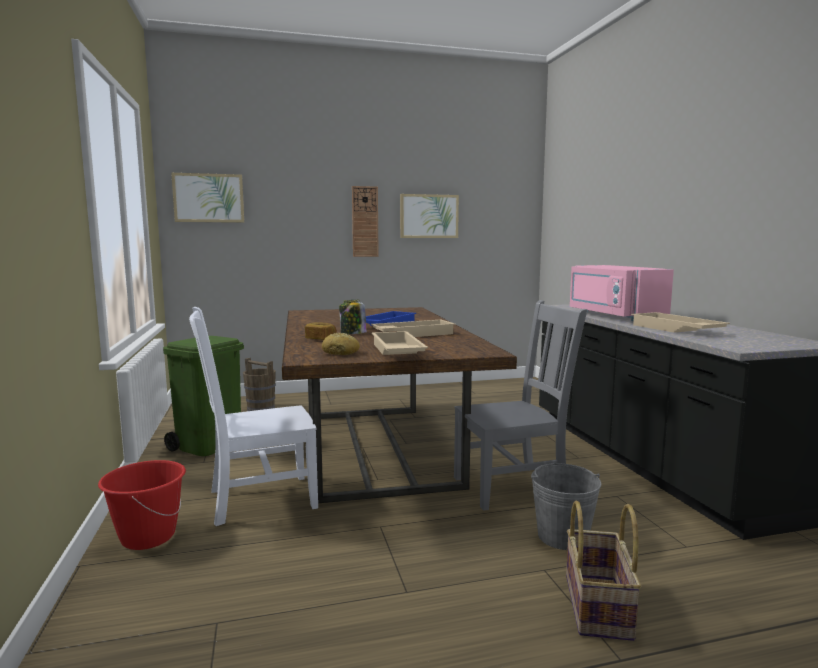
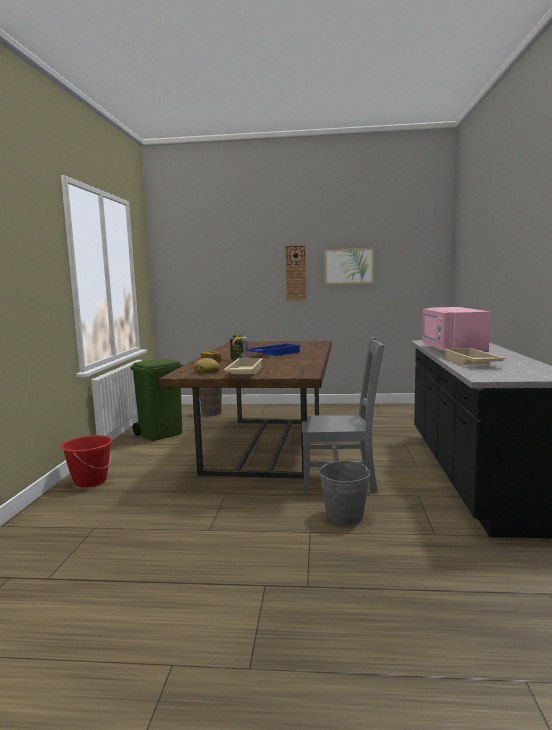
camera: 20 degrees right, 0 degrees up
(209, 198) = (182, 260): picture -> none
(258, 499) = (165, 469): white chair -> none
(413, 334) = (280, 360): beige tray -> none
(599, 607) = (325, 557): basket -> none

